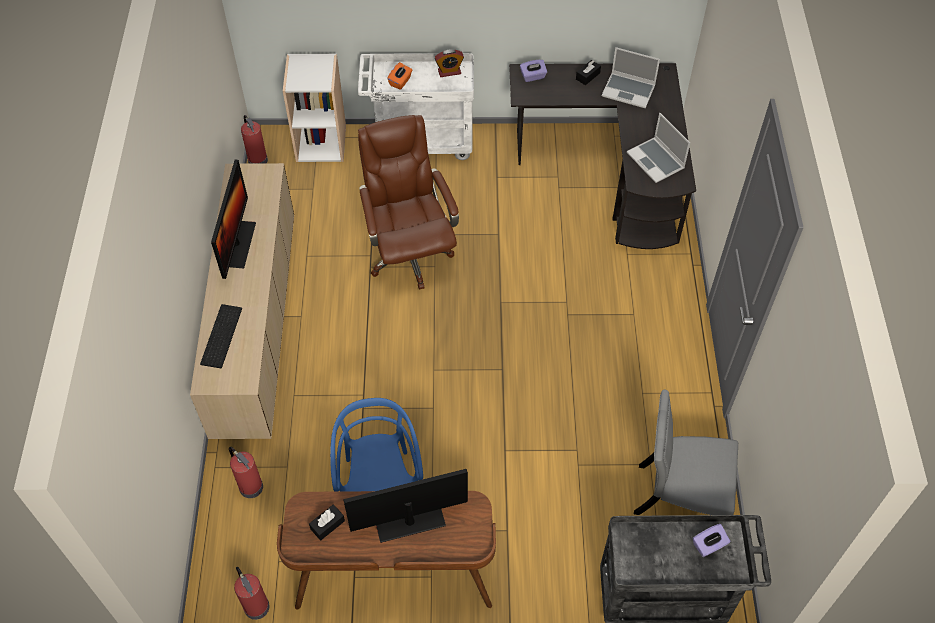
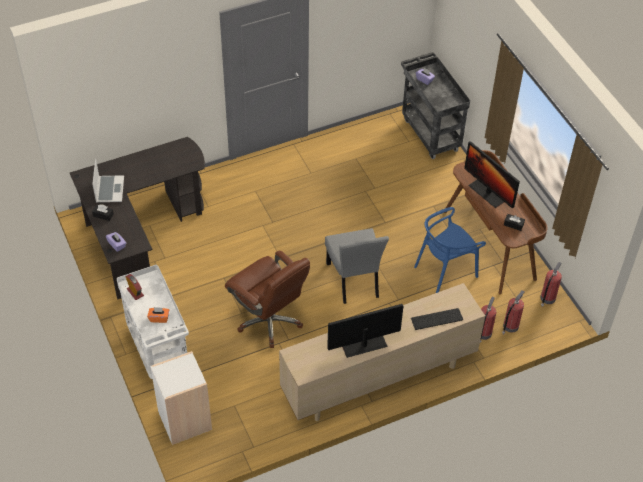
camera: 115 degrees left, 5 degrees down
(257, 159) = (221, 458): fire extinguisher -> fire extinguisher (510, 326)
(410, 257) = (268, 320): brown office chair -> brown office chair turned 90 degrees counterclockwise
(656, 161) = (171, 160): laptop -> none
(681, 496) = (368, 141): grey chair -> grey chair (354, 278)

